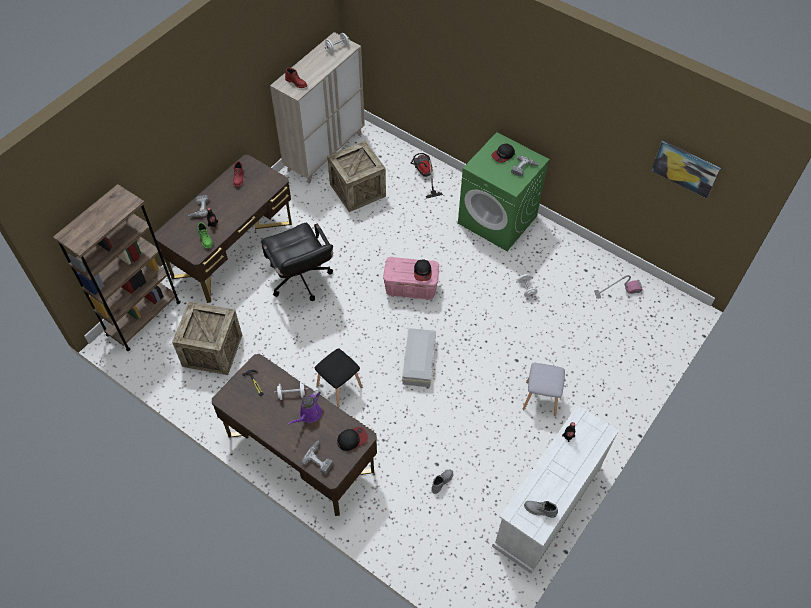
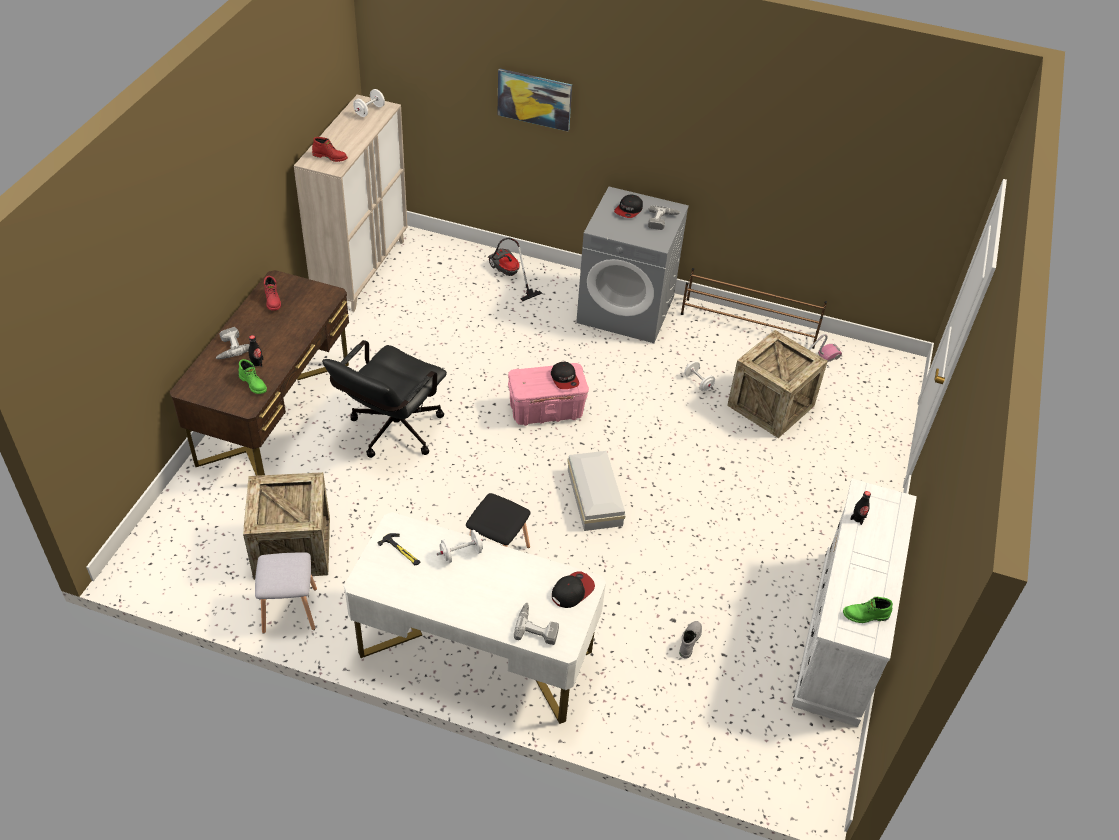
camera: 20 degrees left, 10 degrees down
(143, 318) = (169, 528): brown bookcase -> none
(300, 452) = (475, 652): brown desk -> white desk
(301, 282) = (391, 433): black office chair -> black office chair turned 75 degrees clockwise
(309, 414) = (497, 574): purple watering can -> none
(357, 190) = (425, 308): crate -> crate (770, 405)
(498, 220) = (626, 309): green washing machine -> grey washing machine
(540, 510) = (865, 616): grey boot -> green boot
(541, 398) = (774, 506): grey stool -> grey stool (291, 609)
(584, 250) = (749, 323): none -> brown shoe rack
(685, 168) = (882, 165): picture -> picture (534, 99)

